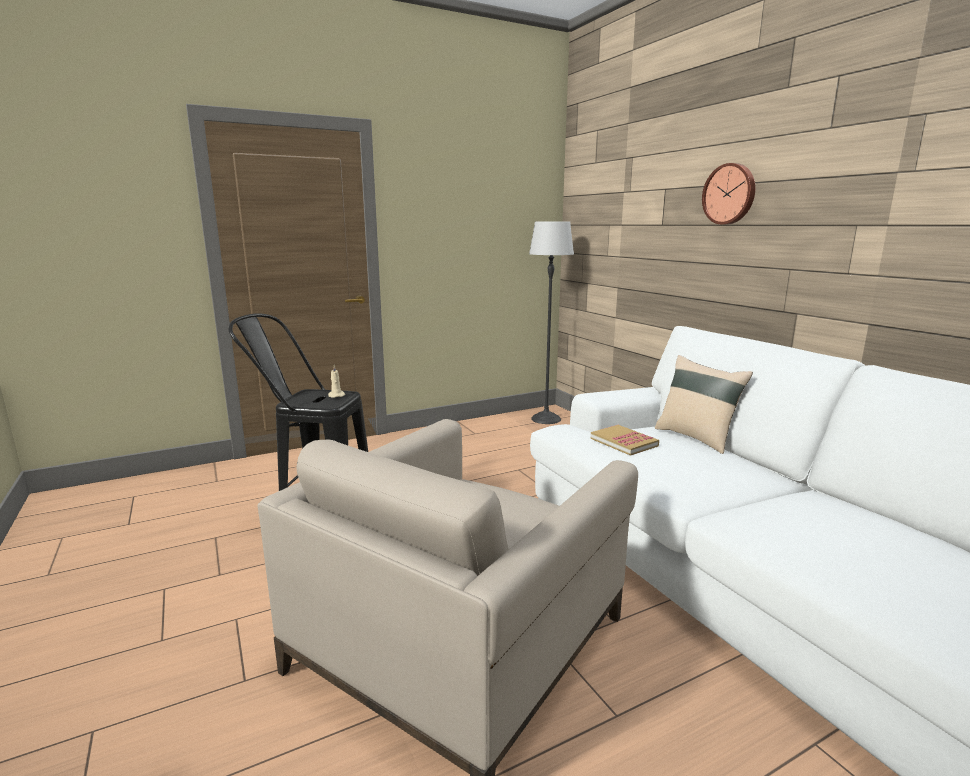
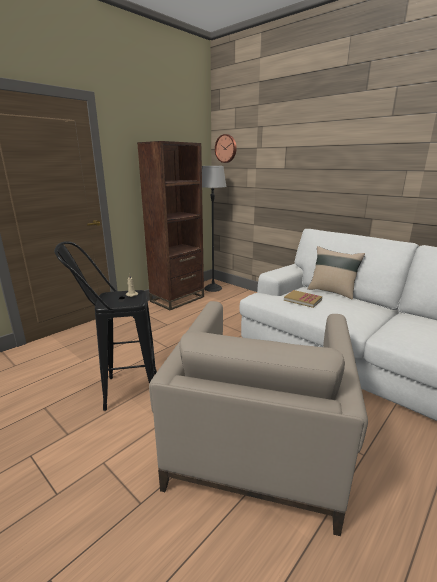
camera: 20 degrees left, 5 degrees up
(479, 428) = (177, 299): none -> brown bookcase
(730, 194) = (330, 151): wall clock -> wall clock (226, 148)

